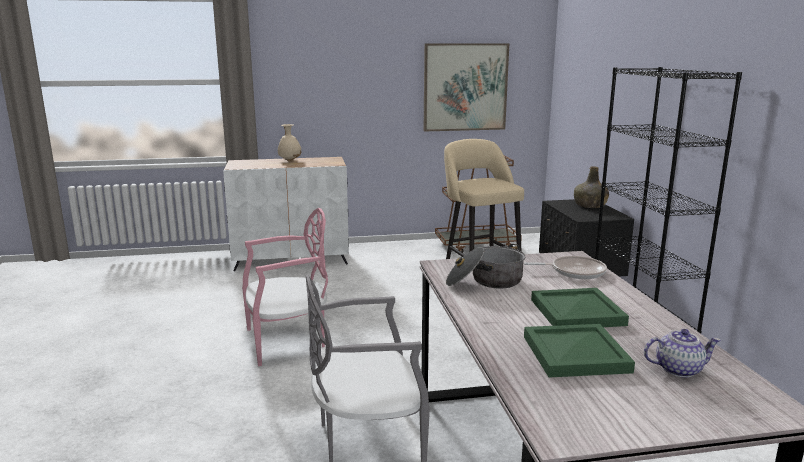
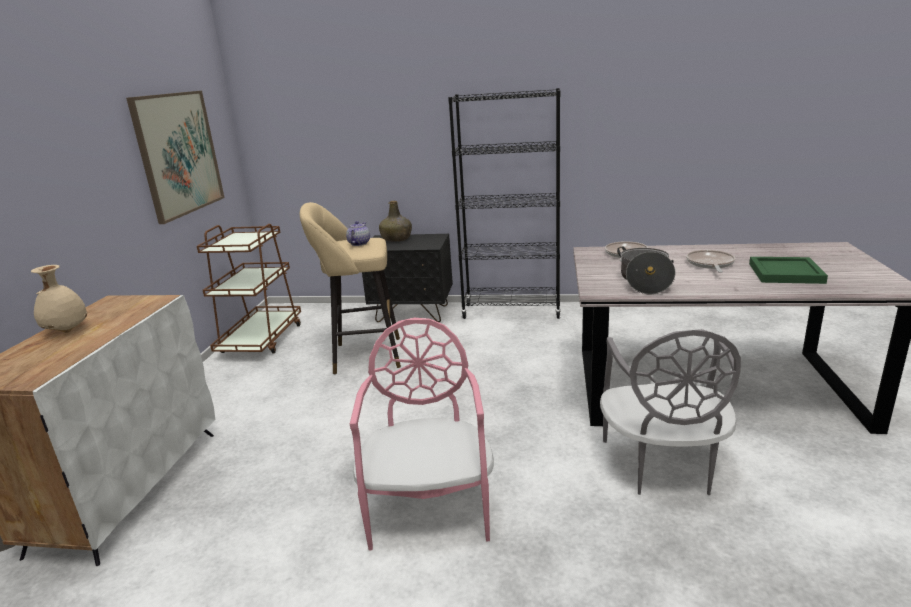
camera: 70 degrees left, 5 degrees up
(575, 311) = (710, 264): green tray -> frying pan
(678, 369) = (797, 255): teapot -> teapot (359, 243)

